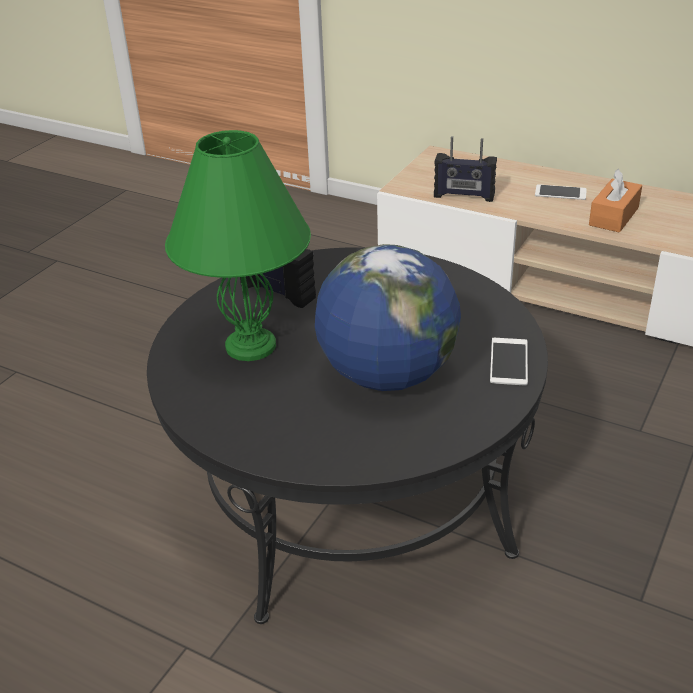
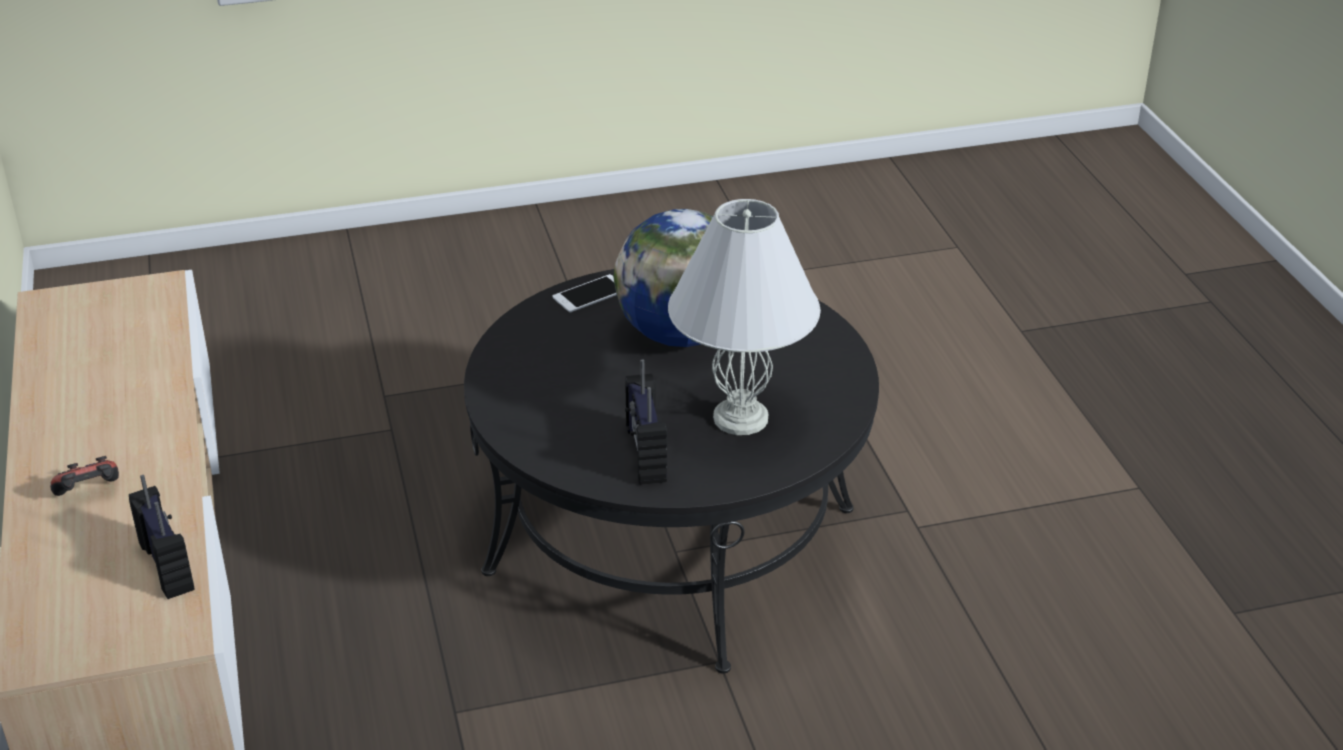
camera: 135 degrees left, 0 degrees up
(252, 346) = (740, 417): green table lamp -> white table lamp
(560, 193) = (89, 494): phone -> game controller
(613, 216) = (131, 432): orange tissue box -> none

